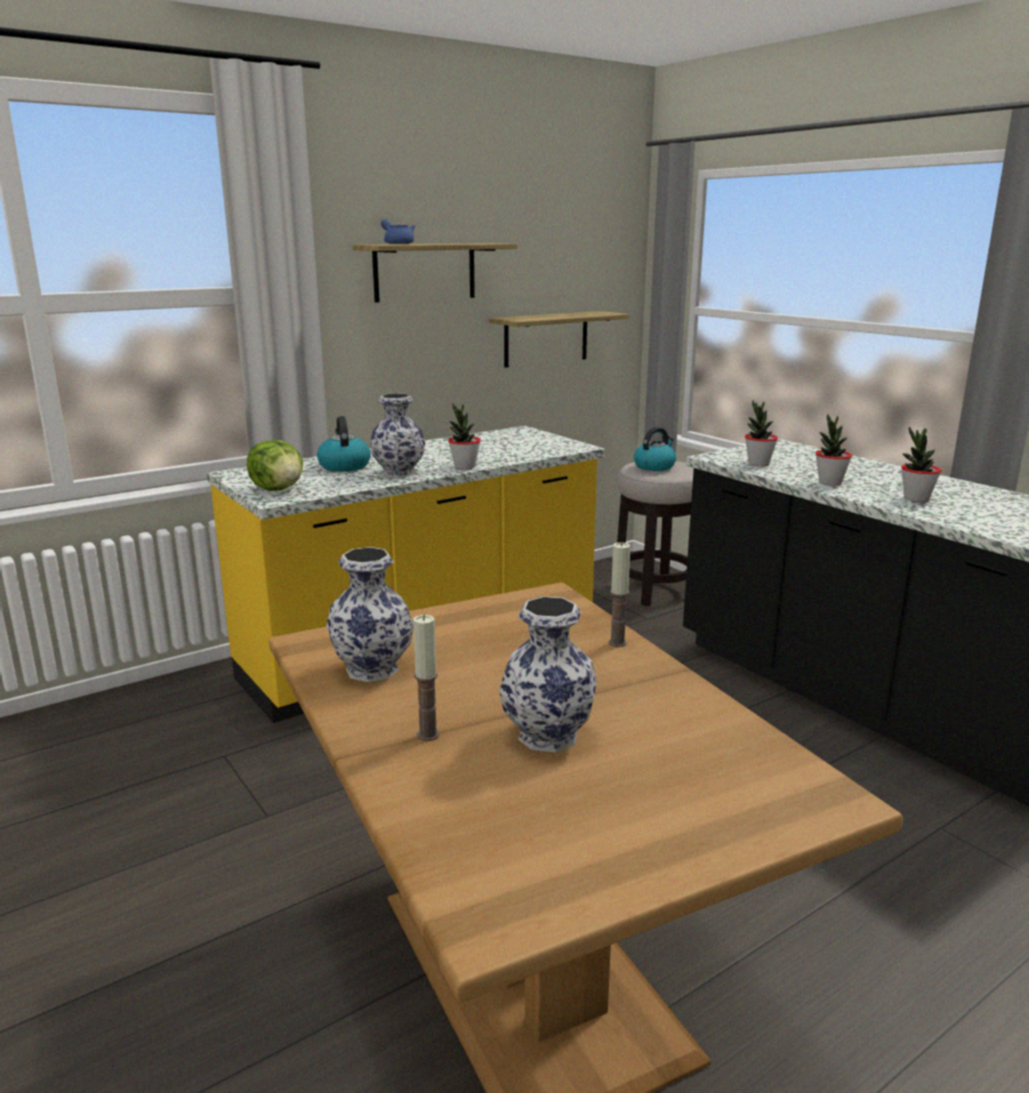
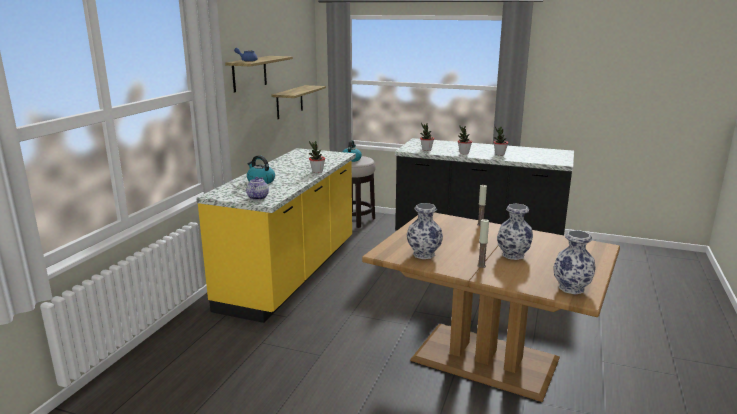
camera: 35 degrees left, 0 degrees up
(278, 489) = (257, 197): lettuce -> teapot
(399, 473) = (295, 179): vase -> vase (572, 288)

